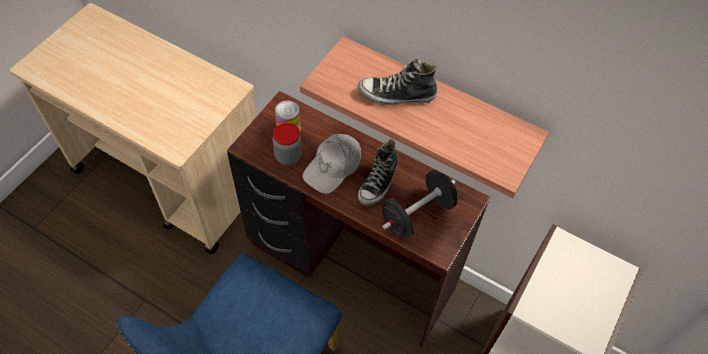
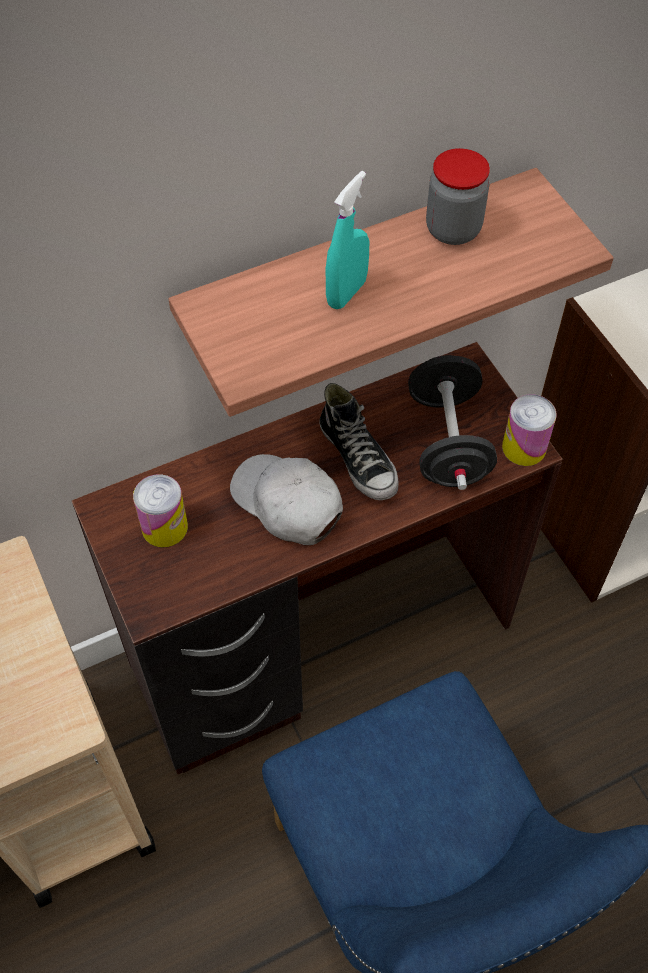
camera: 55 degrees left, 0 degrees up
(288, 156) = (219, 555): jar -> jar (453, 230)
(333, 167) = (287, 504): white cap -> white cap turned 150 degrees clockwise
(396, 95) = (346, 293): shoe -> turquoise spray bottle
(440, 249) = (524, 447): none -> can

